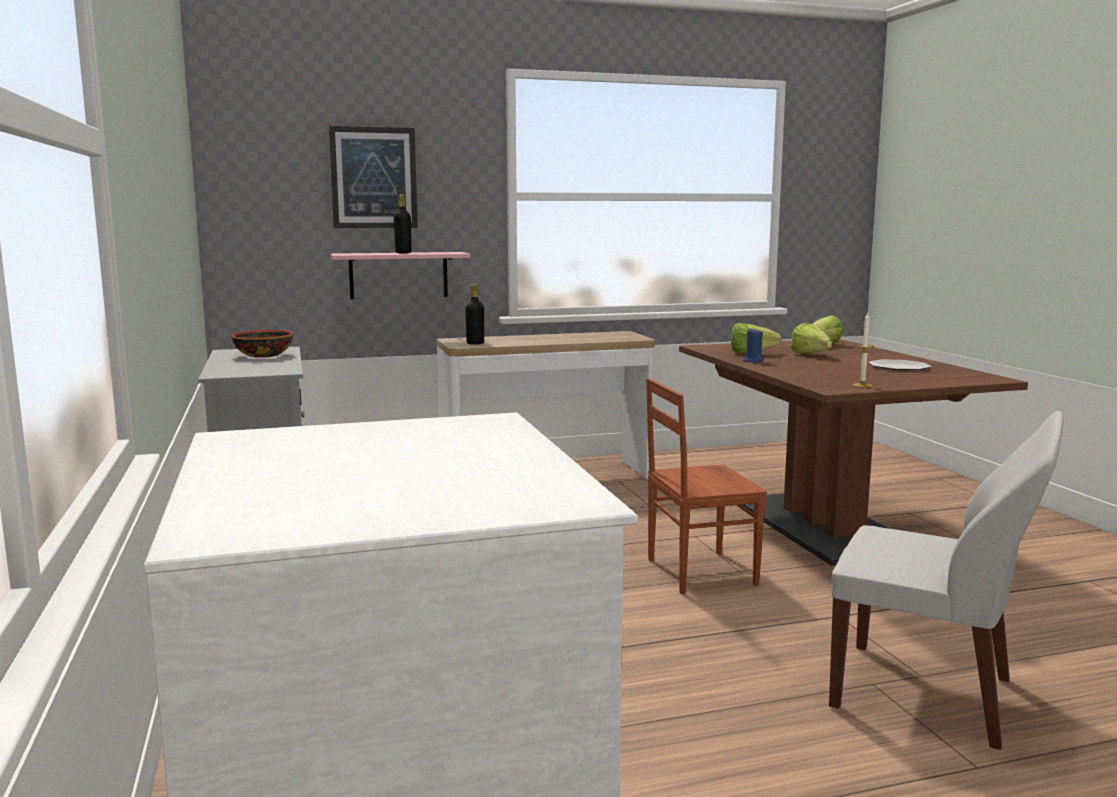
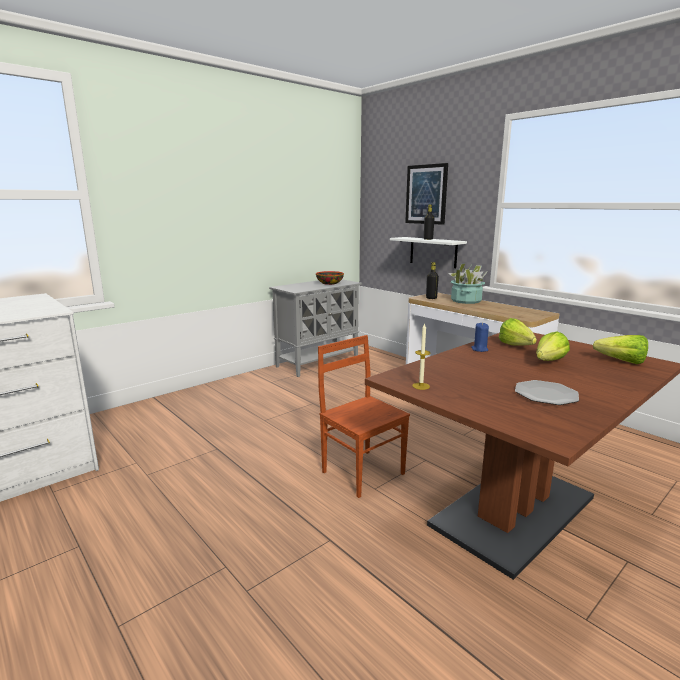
camera: 65 degrees right, 5 degrees up
(398, 275) = (433, 252): pink shelf -> white shelf
(518, 338) = (466, 301): none -> potted plant
(928, 695) = (216, 596): white chair -> none

